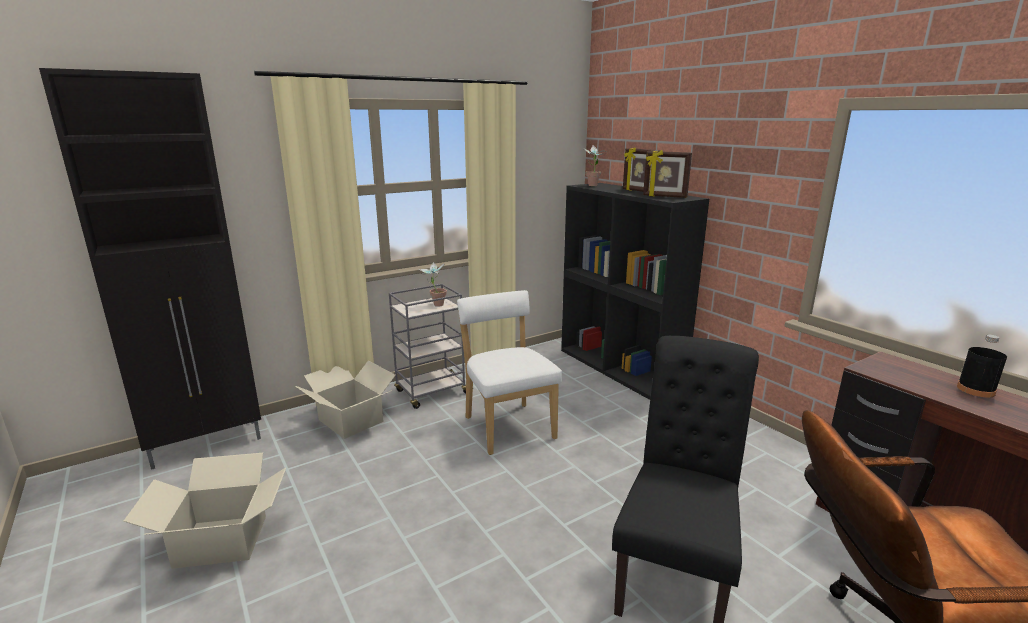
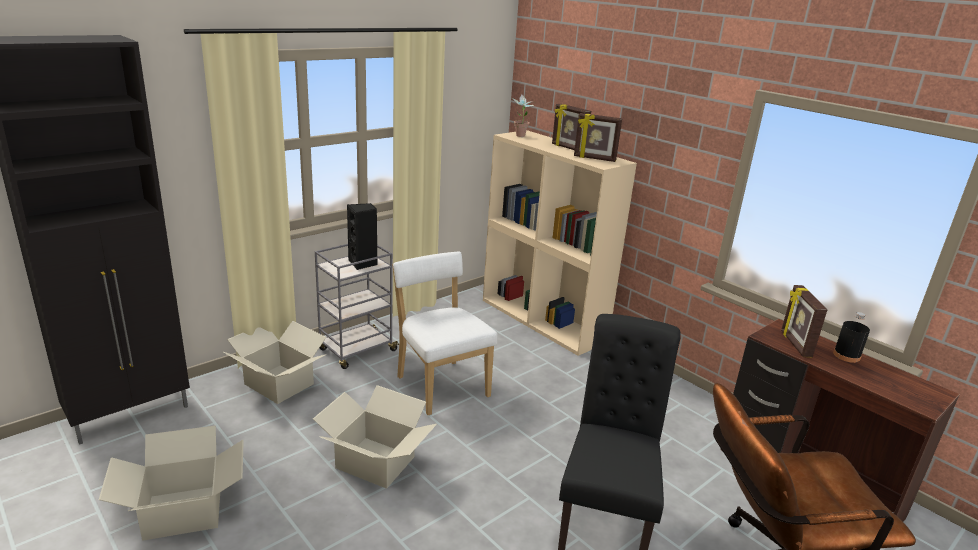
camera: 10 degrees left, 5 degrees up
(426, 499) = (375, 461): none -> cardboard box
(435, 305) = (363, 263): potted plant -> black speaker
(620, 368) = (544, 320): black bookcase -> beige bookcase
(905, 376) = (795, 344): none -> picture frame

